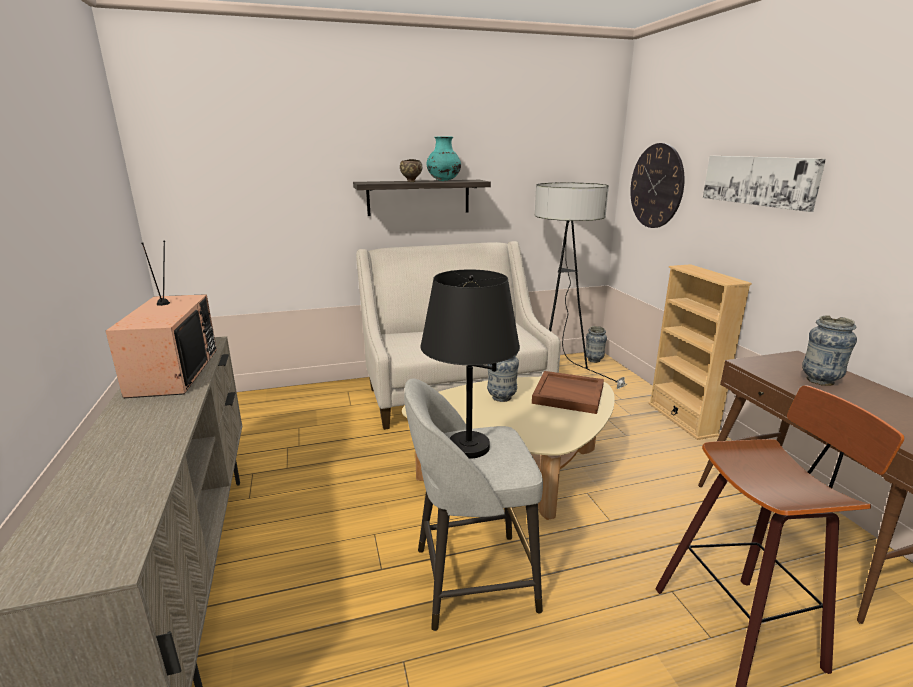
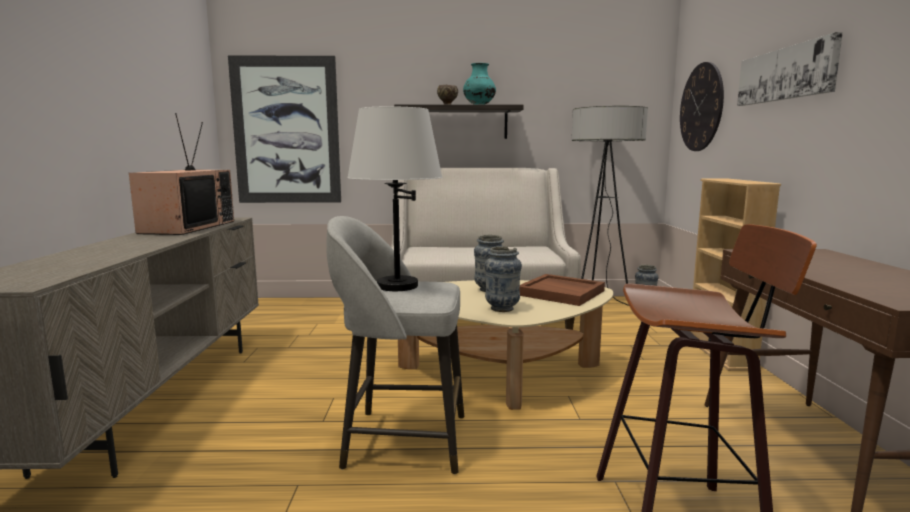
camera: 15 degrees right, 10 degrees down
(225, 212) = (286, 131): none -> picture
(468, 447) = (396, 286): black table lamp -> white table lamp
(820, 381) = (825, 263): vase -> vase (502, 309)

